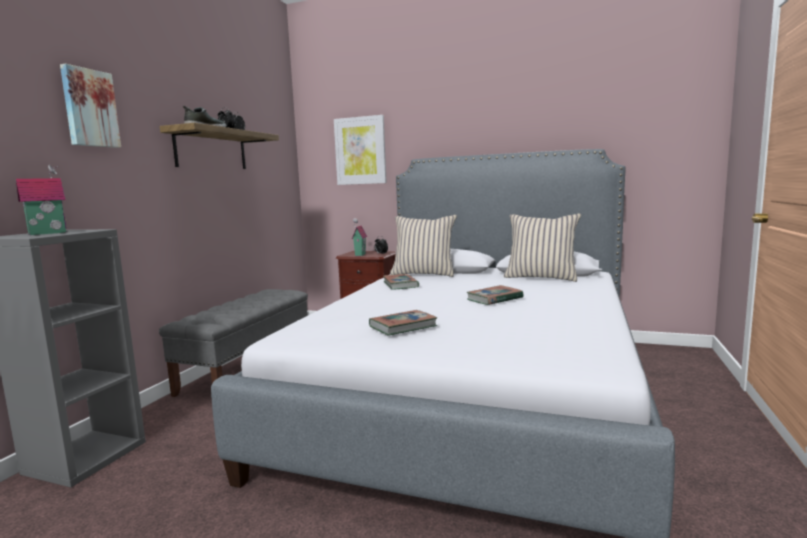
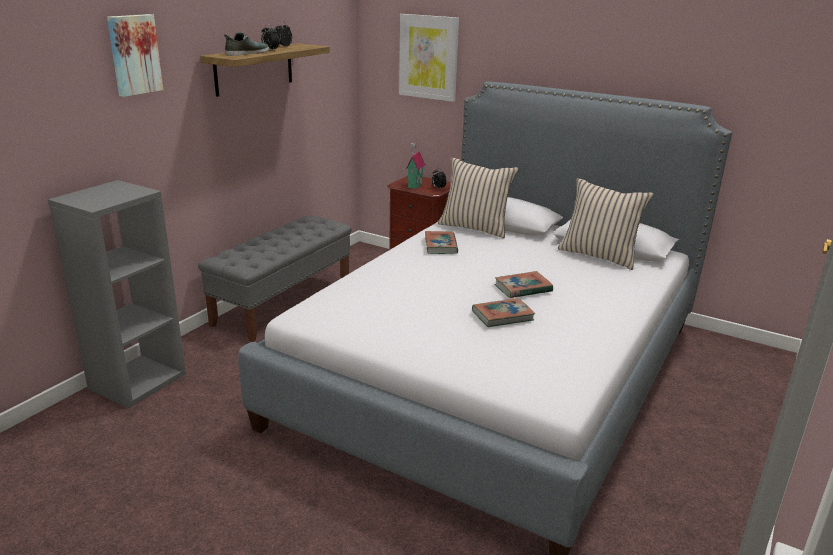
camera: 10 degrees right, 15 degrees up
(47, 233) = (103, 195): toy house -> none
(403, 326) = (412, 319): book -> book (502, 316)

